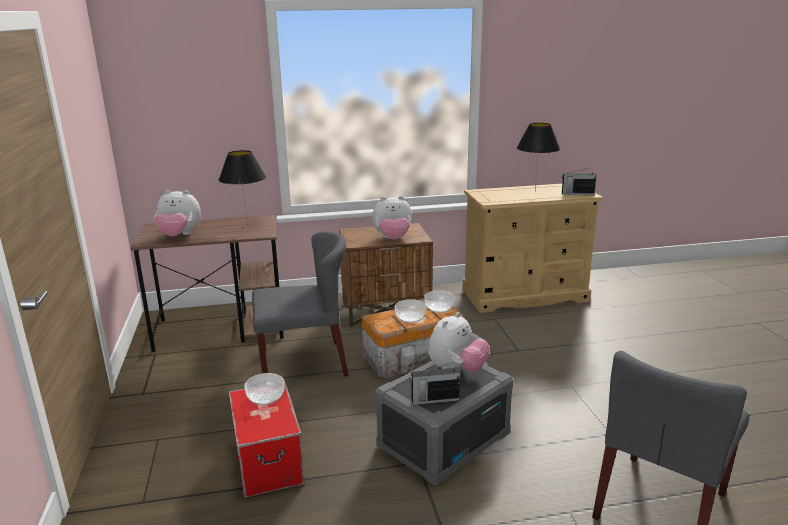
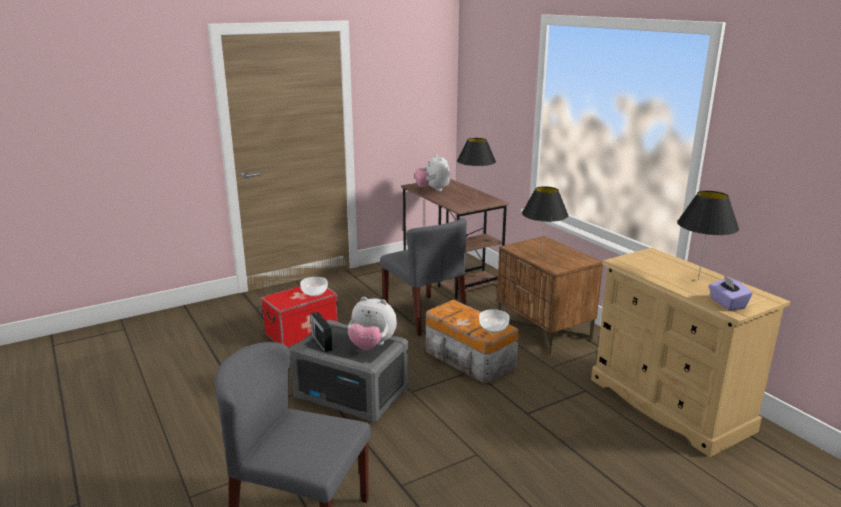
camera: 70 degrees right, 0 degrees up
(393, 239) = (541, 258): plush toy -> black table lamp
(410, 318) = (462, 318): bowl -> none
(577, 194) = (727, 303): radio -> purple tissue box

